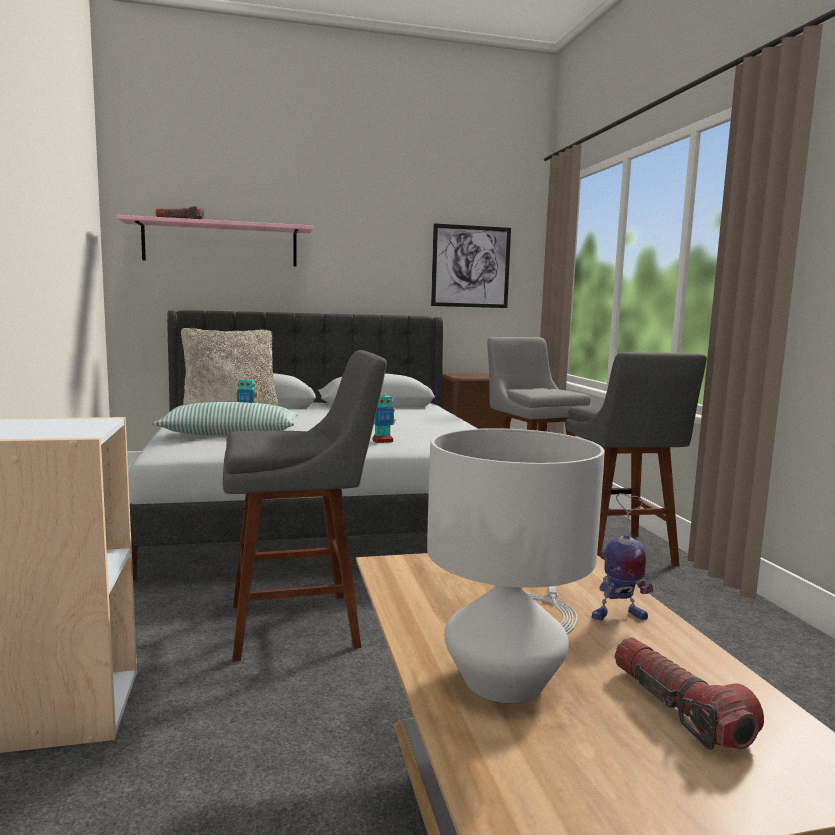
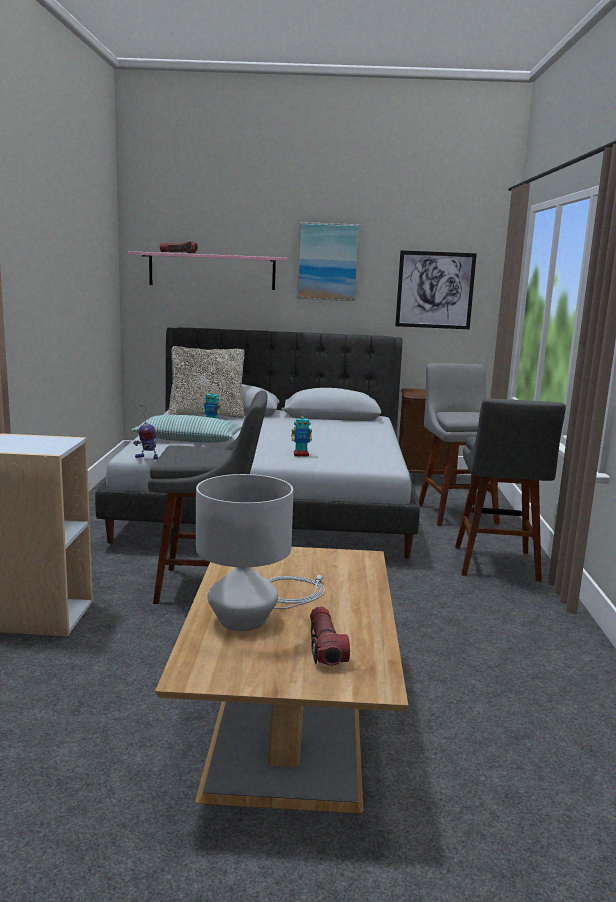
camera: 15 degrees right, 5 degrees up
(356, 235) = (328, 262): none -> picture
(618, 616) = (349, 598): toy robot -> toy robot (146, 457)

